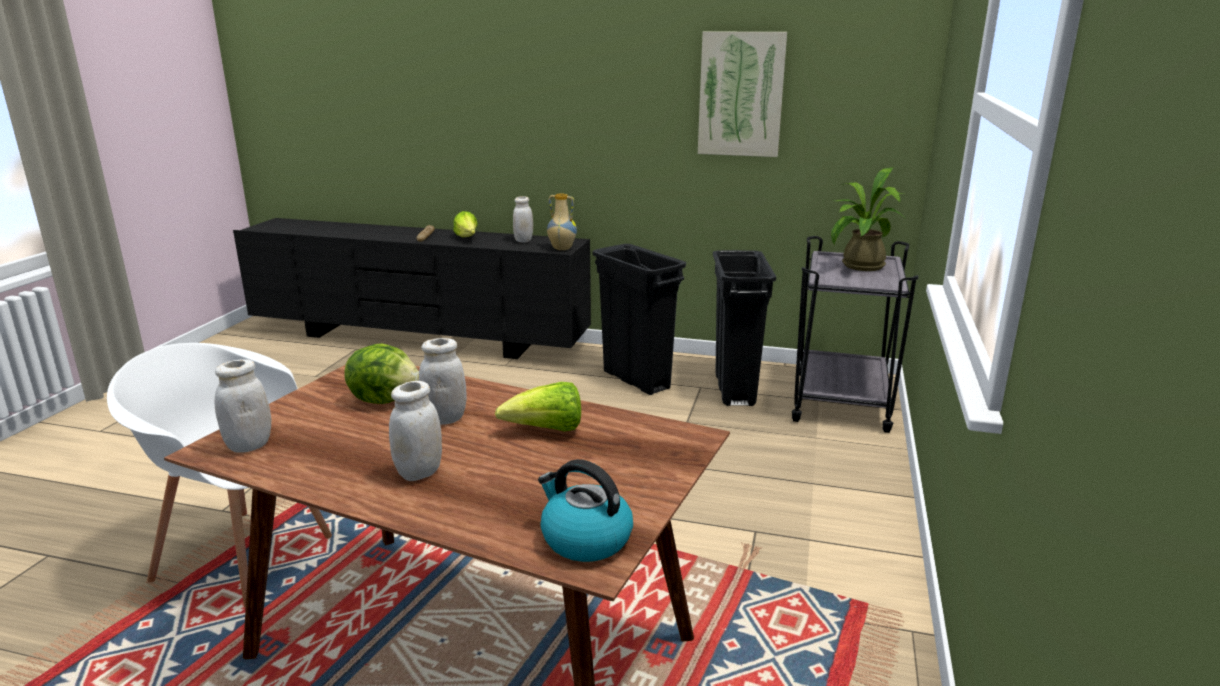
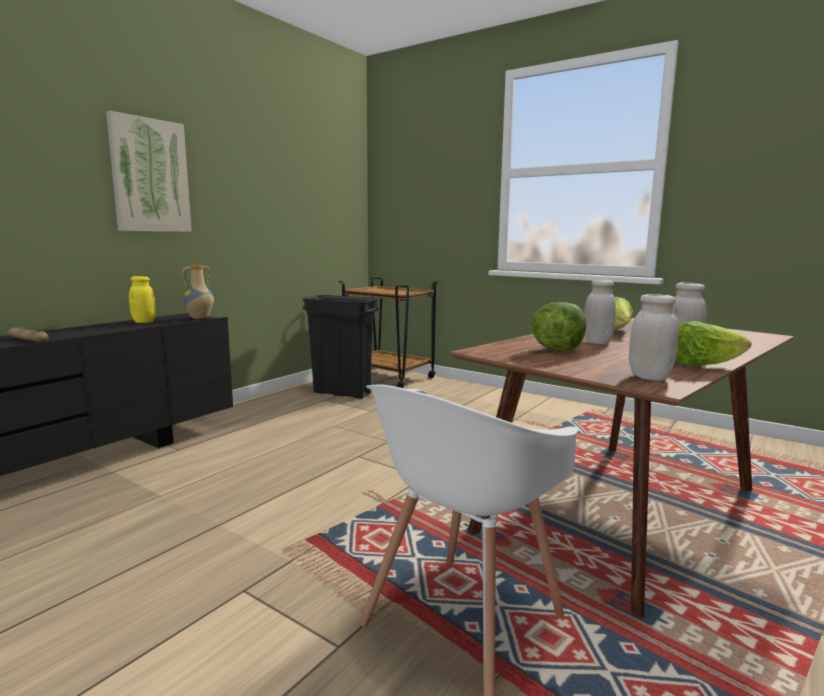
camera: 70 degrees left, 10 degrees down
(467, 238) = (82, 331): lettuce -> lettuce (704, 365)
(523, 240) = (144, 322): white jar -> yellow jar
(584, 539) = (745, 335): kettle -> none
(637, 380) = (288, 412): black trash can -> none
(741, 94) = (281, 185): picture -> picture (150, 176)
(840, 402) = (388, 378): grey cart -> brown cart
(858, 267) = (380, 291): potted plant -> none

